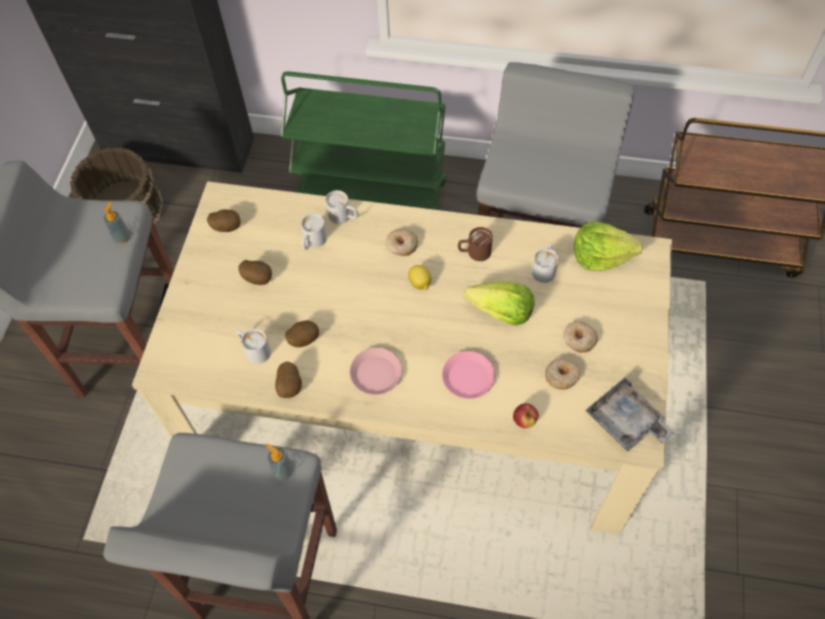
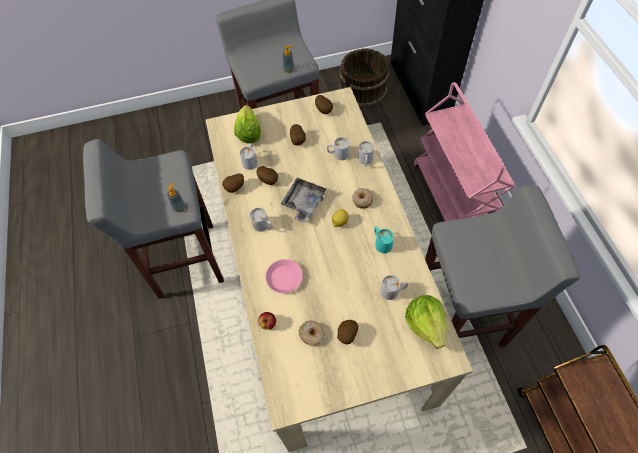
camera: 65 degrees right, 0 degrees up
(372, 197) = (451, 198): green cart -> pink cart
(376, 373) = (263, 226): pink plate -> white mug
(474, 252) = (381, 243): brown mug -> turquoise mug
(501, 313) = (342, 278): lettuce -> lettuce (248, 133)
(578, 340) = (346, 335): donut -> potato
(625, 422) = (295, 390): grey tray -> grey tray (304, 203)

